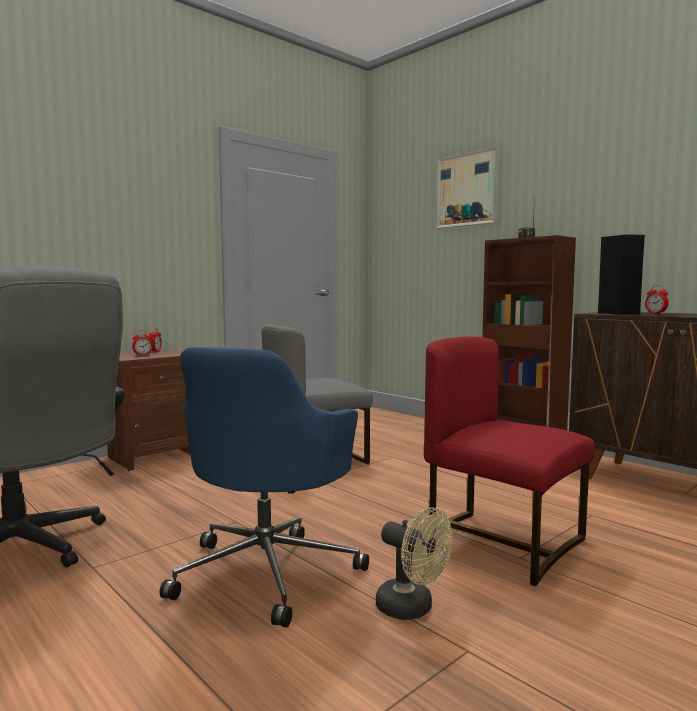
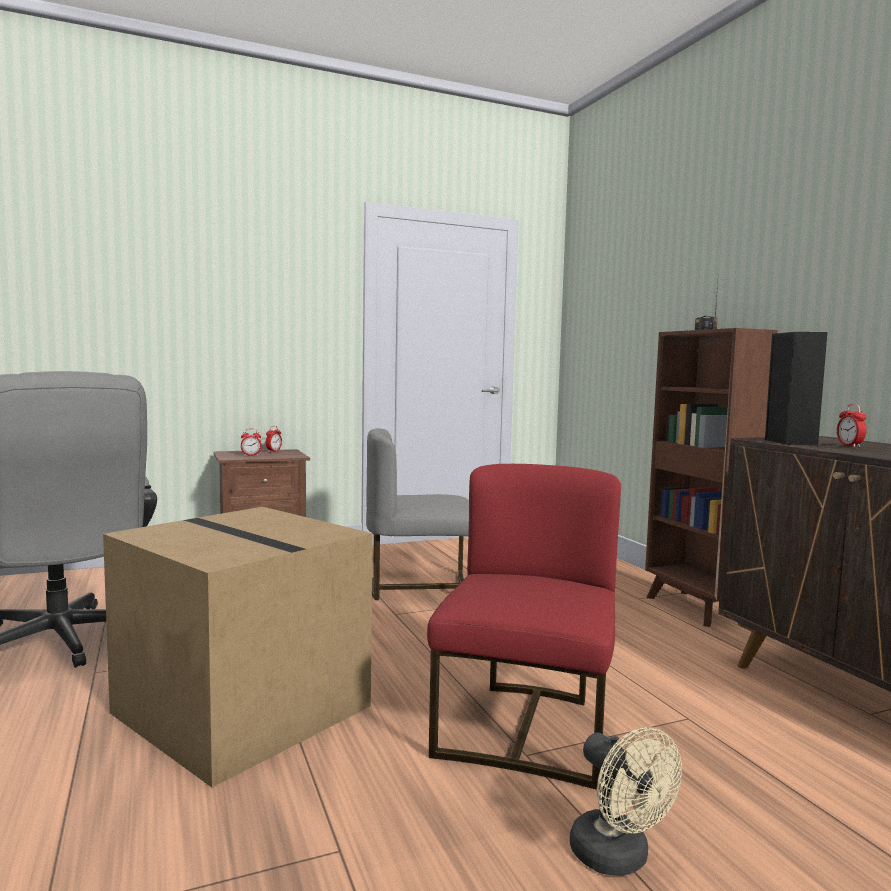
camera: 20 degrees right, 0 degrees up
(268, 571) = (238, 709): blue office chair -> cardboard box
(412, 609) = (334, 786): beige fan -> beige fan (618, 859)
(468, 189) = (663, 263): picture -> none
(502, 541) = (526, 729): red chair -> red chair turned 45 degrees clockwise

